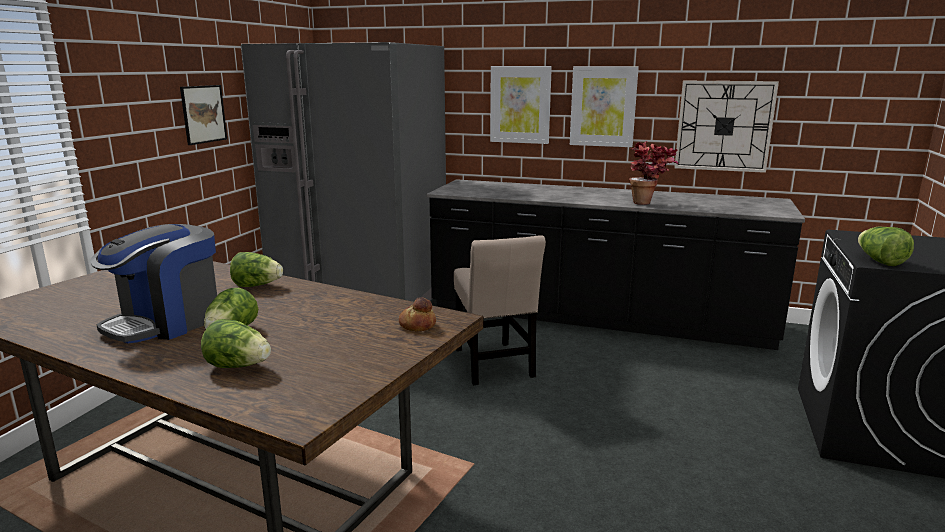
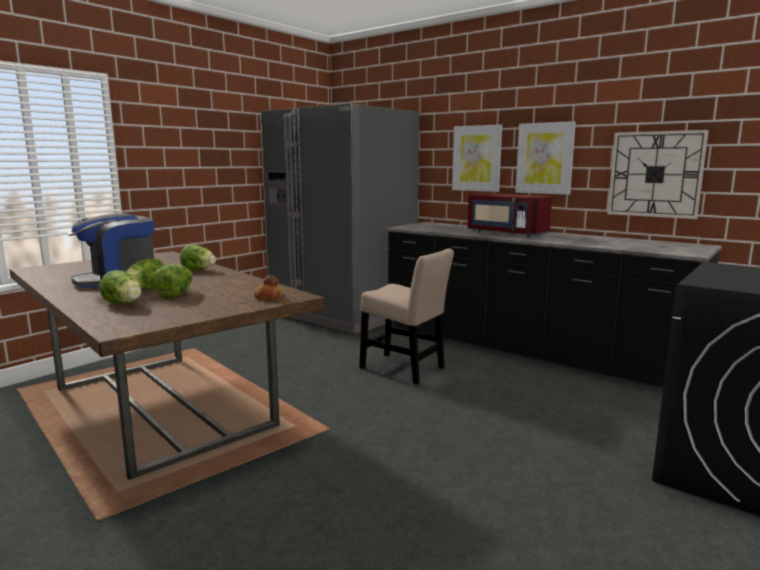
camera: 20 degrees right, 5 degrees down
(203, 114) = (224, 160): picture -> none
(494, 365) = (405, 369): beige chair -> beige chair turned 60 degrees counterclockwise
(573, 194) = (505, 233): none -> red microwave
(648, 203) = (564, 241): potted plant -> none
(880, 261) = (710, 282): lettuce -> lettuce (175, 294)

